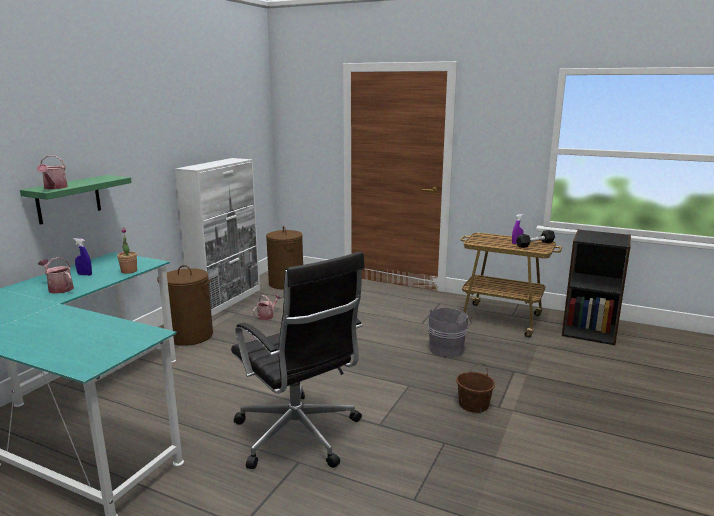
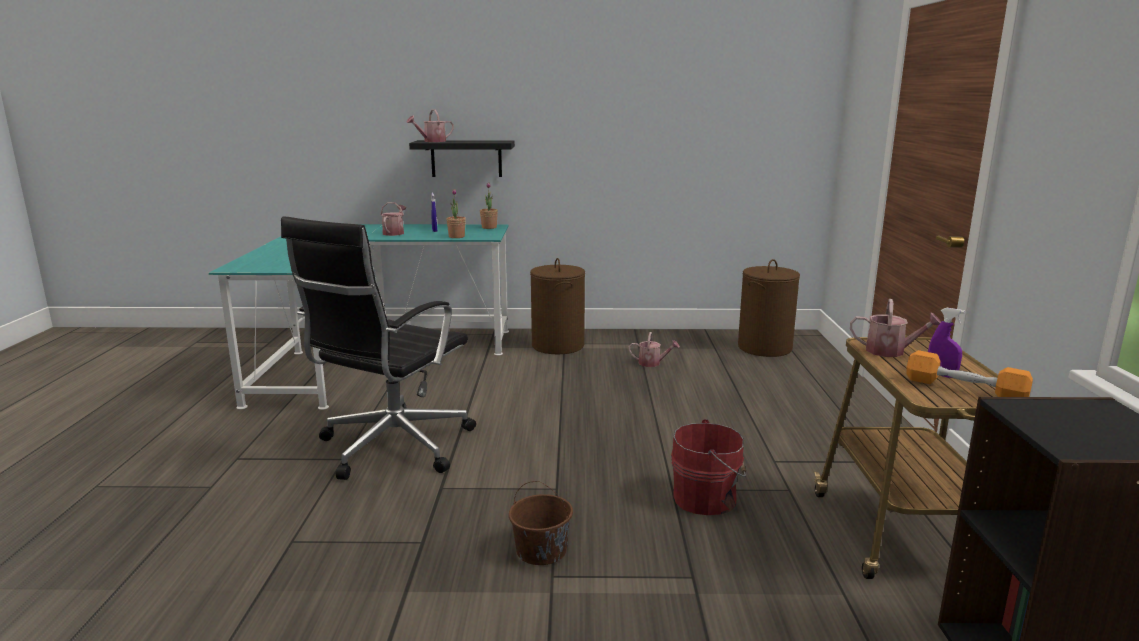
camera: 65 degrees right, 0 degrees up
(68, 199) = (466, 158): green shelf -> black shelf
(114, 258) = (489, 227): none -> potted plant
(226, 300) = (665, 335): white cabinet -> none
(447, 348) = (708, 498): grey bucket -> red bucket
(487, 242) = (891, 351): none -> watering can
(535, 244) = (965, 389): black dumbbell -> orange dumbbell

